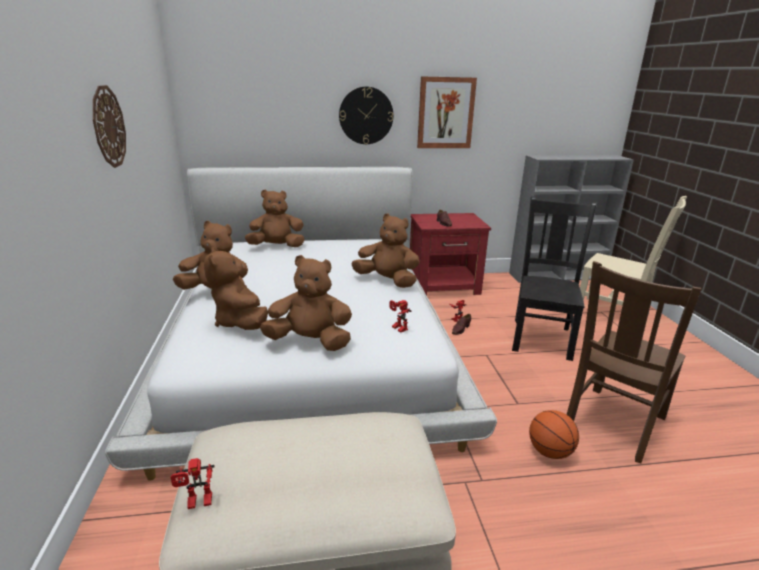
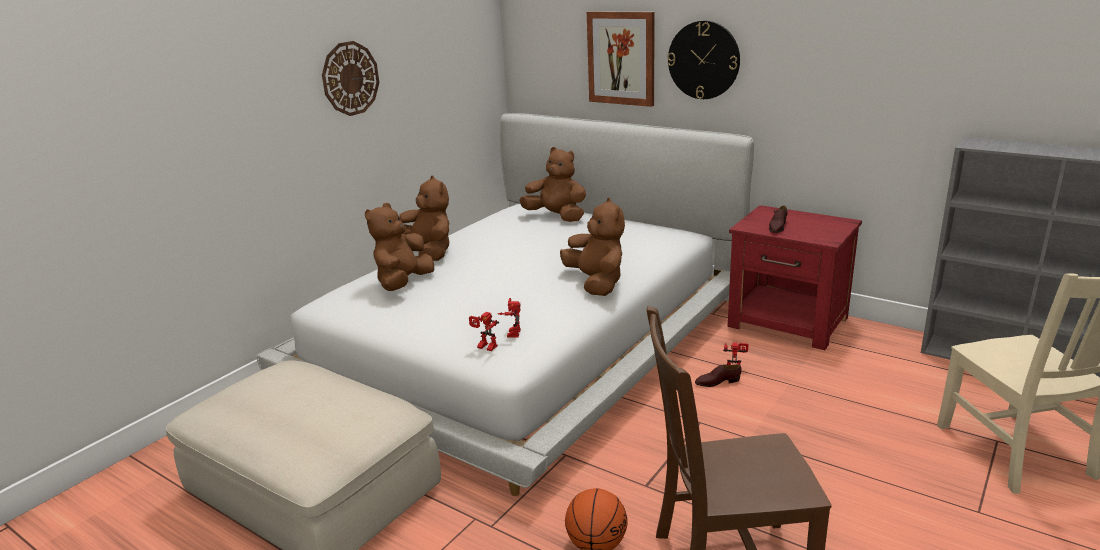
camera: 45 degrees right, 0 degrees up
(197, 504) = (211, 397): toy robot -> toy robot (484, 347)
(310, 342) = (423, 318): brown plush toy -> none
(445, 113) = (819, 60): picture -> picture (621, 58)
(542, 337) = (816, 434): black chair -> none

